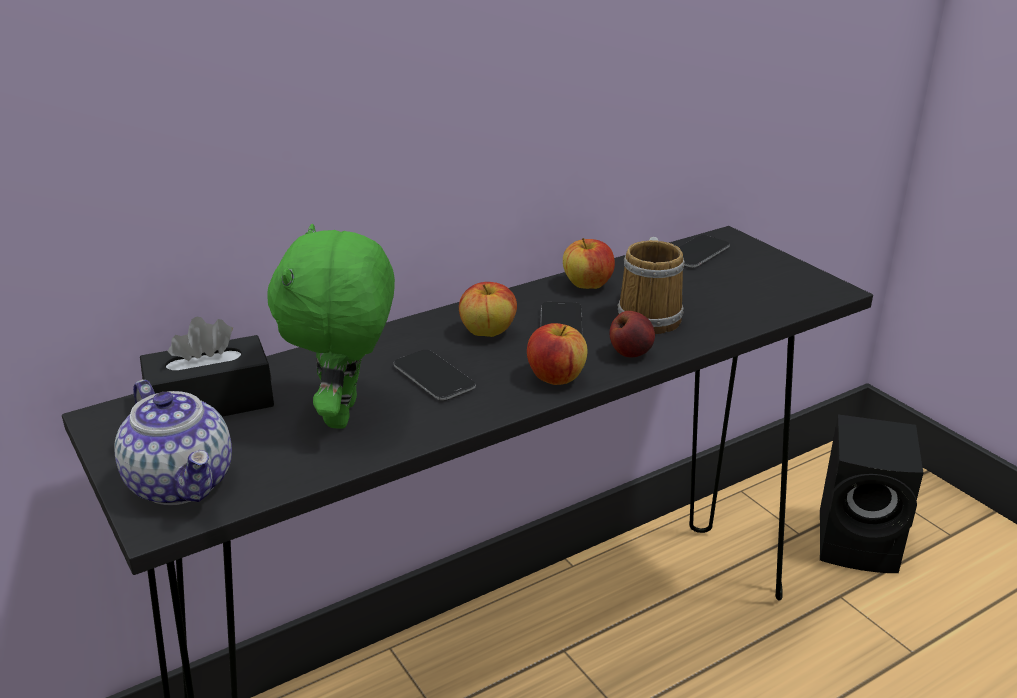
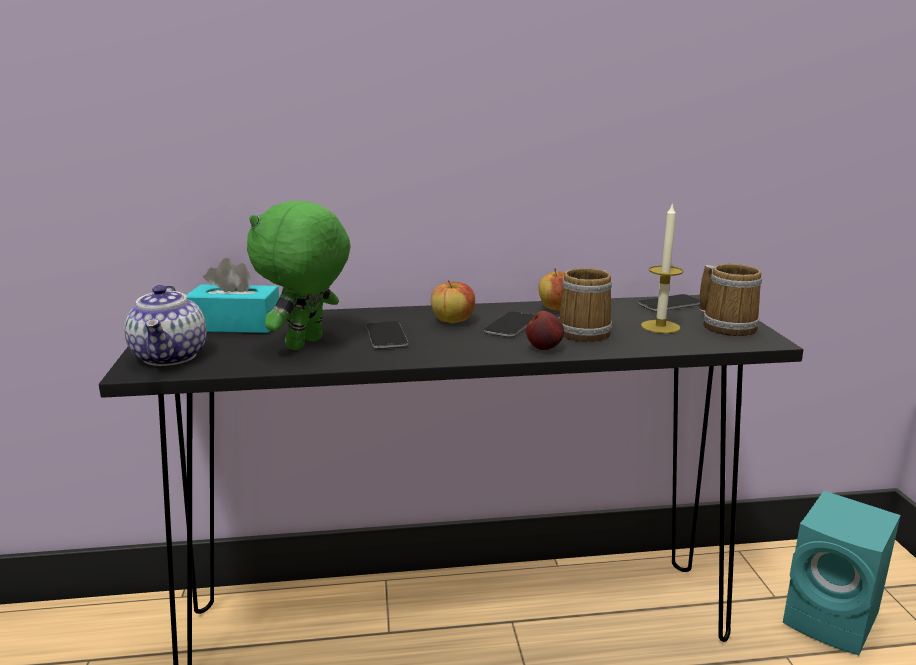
camera: 25 degrees right, 10 degrees down
(211, 402) = (235, 325): black tissue box -> turquoise tissue box
(556, 377) = (471, 351): apple -> none
(718, 291) = (660, 327): none -> candle
(780, 275) = (728, 326): none -> mug
(861, 543) = (834, 620): black speaker -> turquoise speaker

